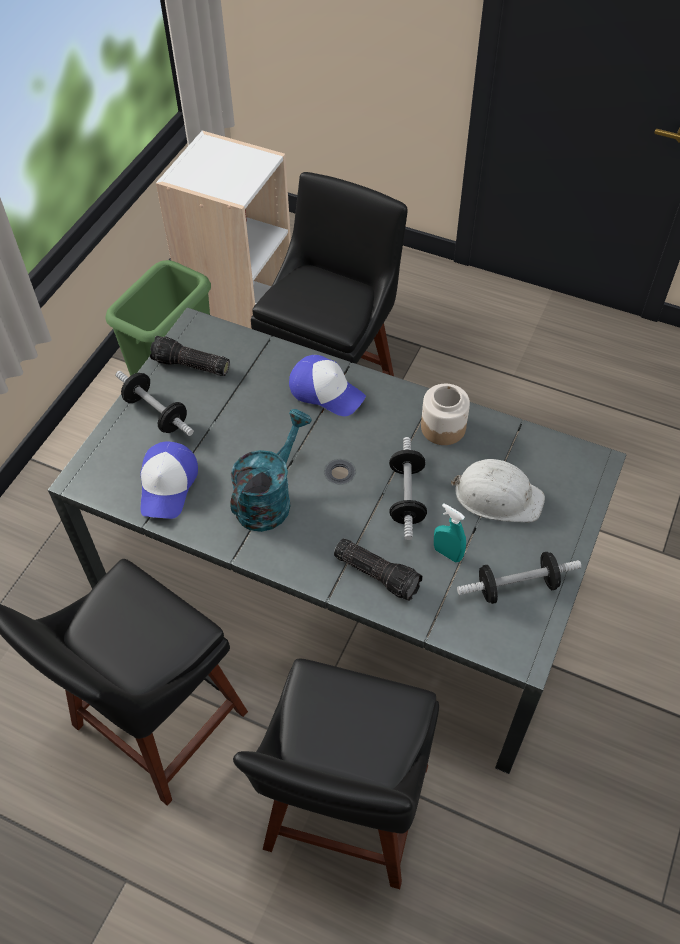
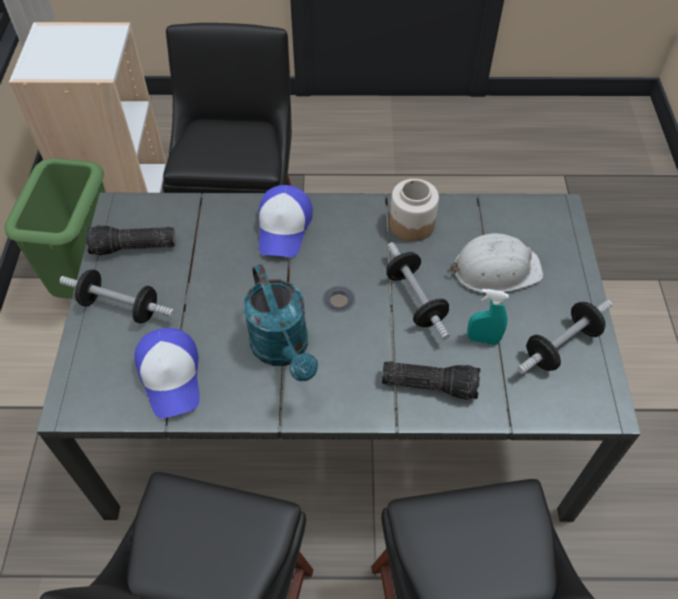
camera: 25 degrees left, 0 degrees up
(269, 498) = (284, 350): turquoise watering can -> turquoise watering can turned 150 degrees clockwise
(326, 391) = (284, 228): cap -> cap turned 90 degrees clockwise

